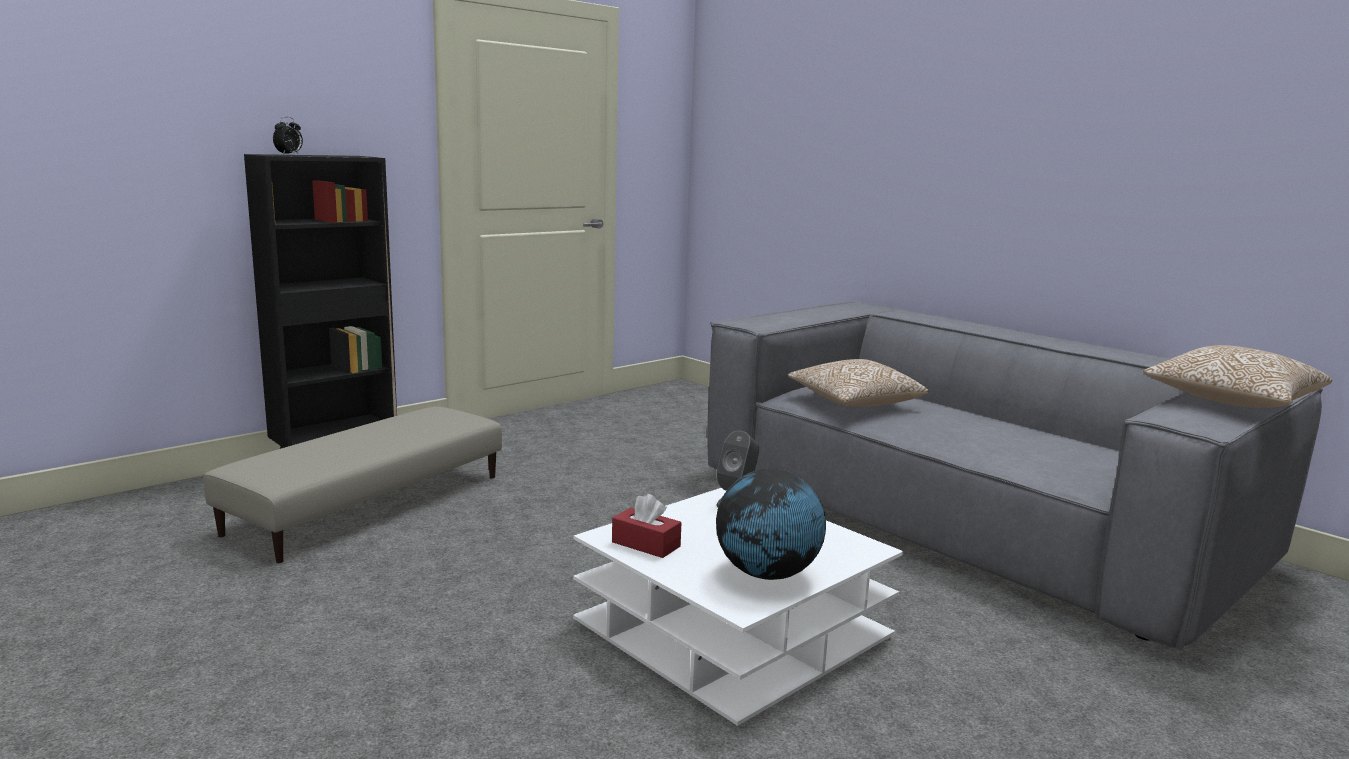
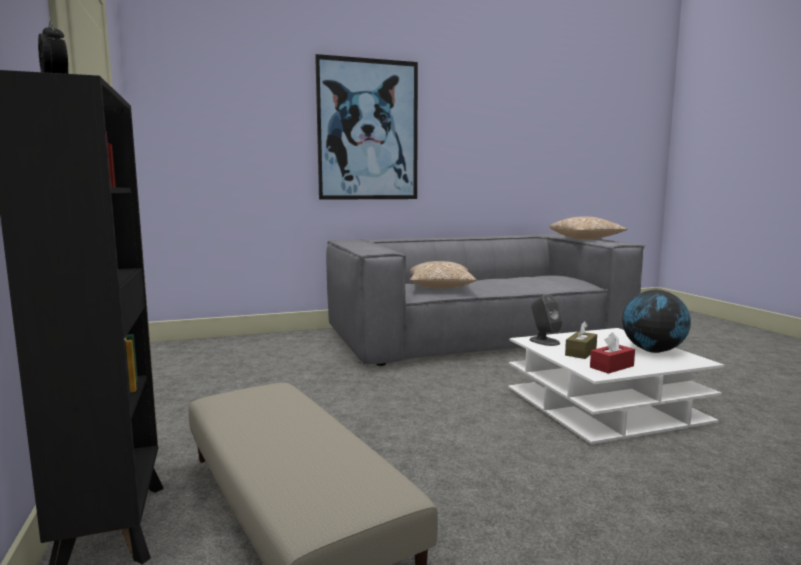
camera: 65 degrees left, 5 degrees down
(701, 525) = (580, 352): none -> brown tissue box
(935, 135) = (368, 130): none -> picture

